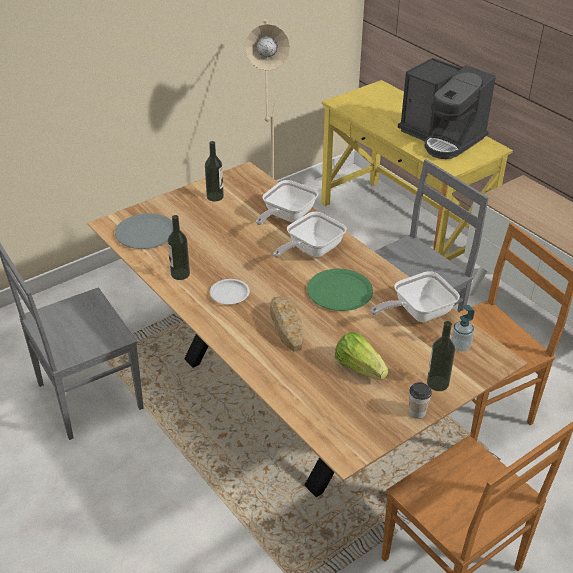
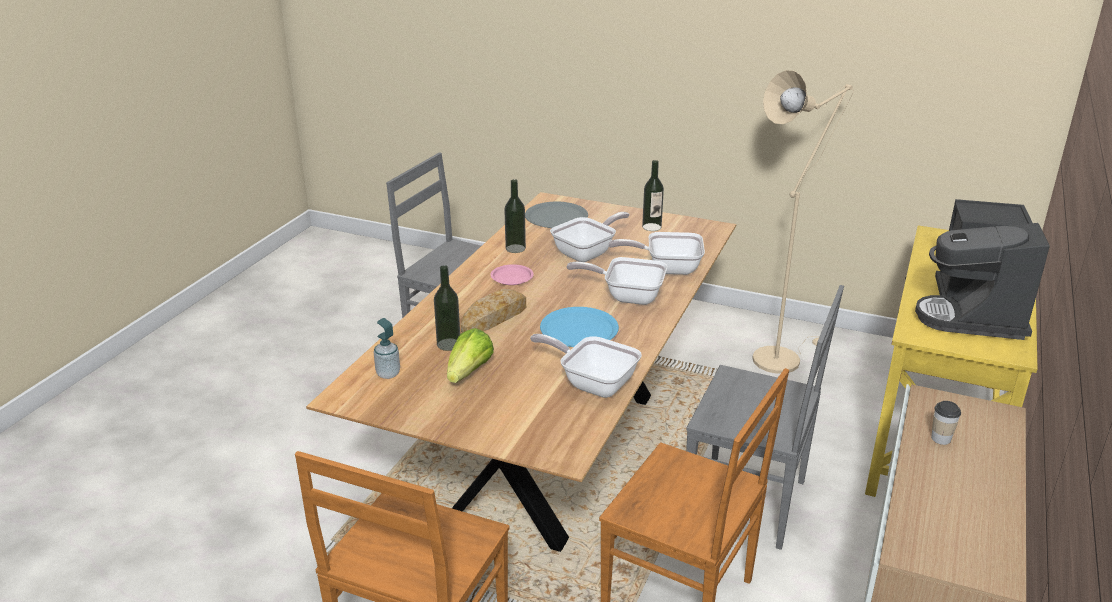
camera: 60 degrees right, 10 degrees down
(226, 242) = (588, 253): none -> frying pan
(230, 294) = (512, 278): white plate -> pink plate
(340, 291) = (579, 329): green plate -> blue plate
(417, 412) = (430, 423): cup -> cup (941, 438)
(437, 383) = (486, 424): bottle -> bottle (448, 344)
(460, 346) = (563, 424): soap dispenser -> soap dispenser (388, 374)

